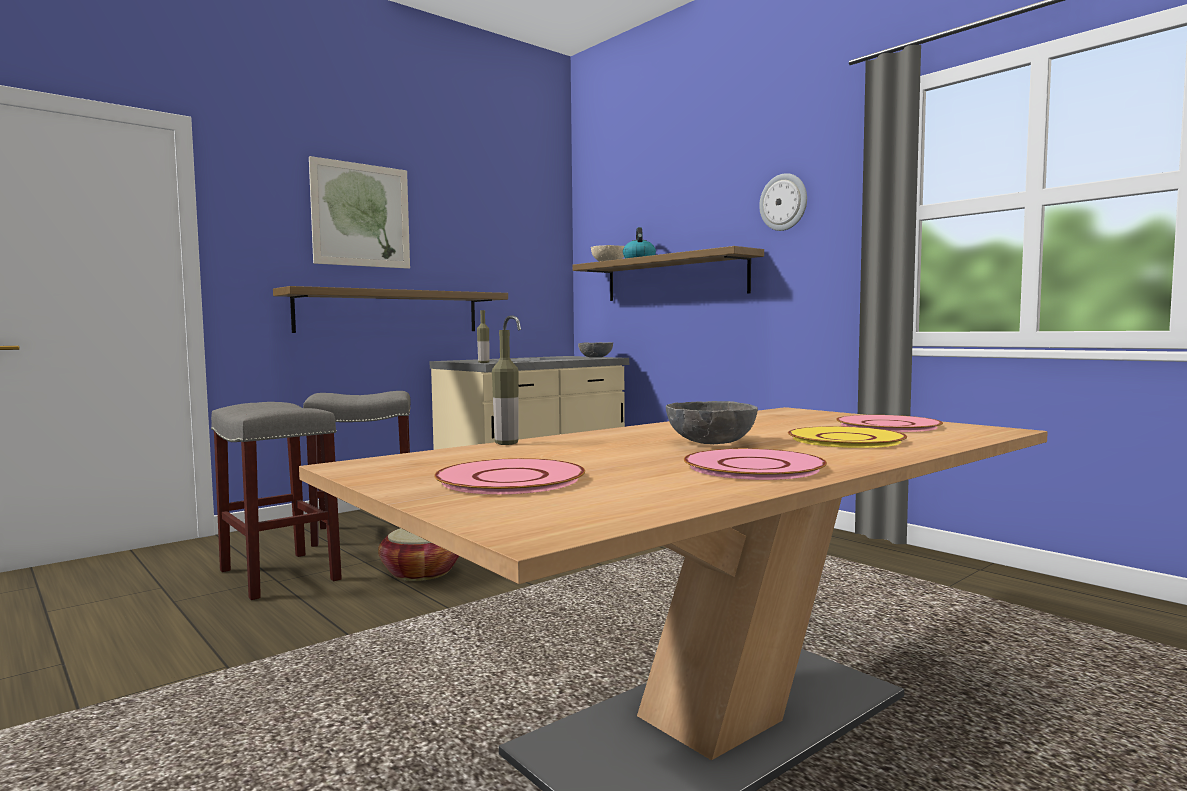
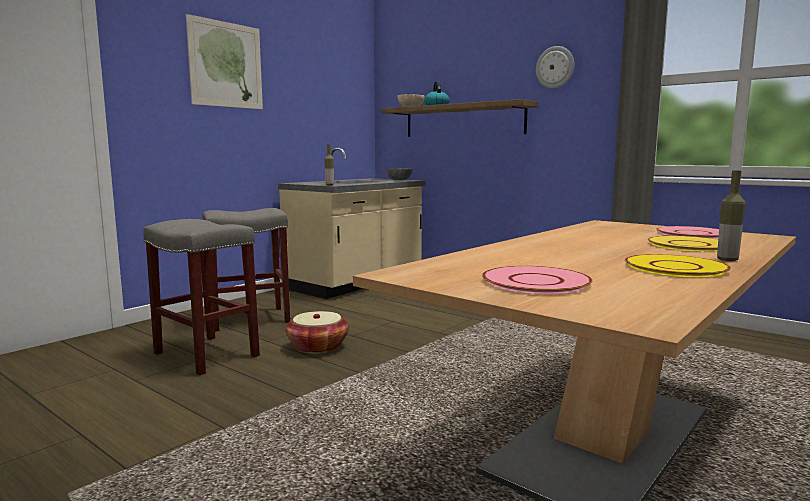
camera: 10 degrees left, 5 degrees up
(390, 311) = (248, 144): shelf -> none
(506, 443) = (467, 253): bottle -> bottle (727, 260)
(710, 442) = (606, 249): grey bowl -> none
(754, 466) = (675, 267): pink plate -> yellow plate

